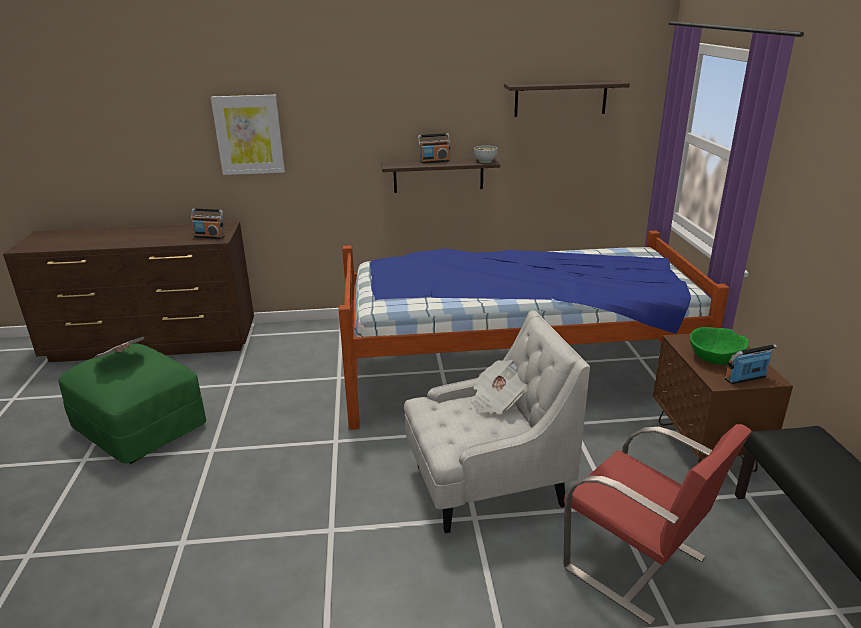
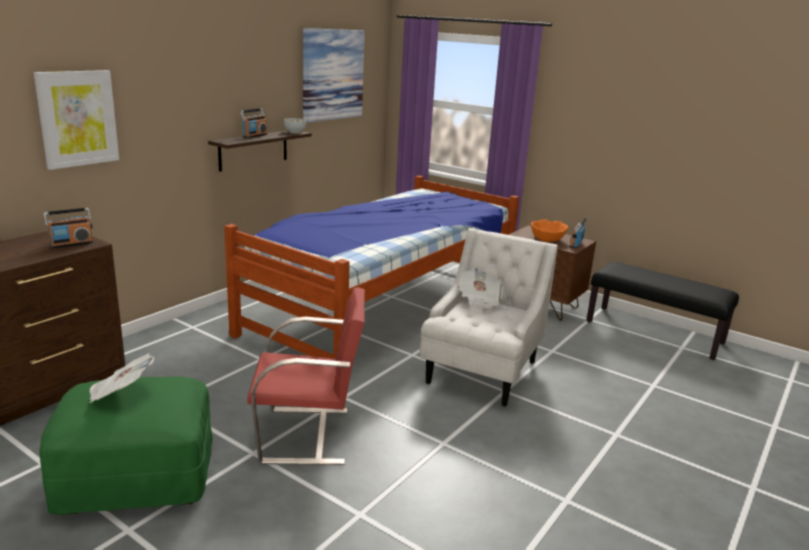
camera: 50 degrees left, 5 degrees down
(560, 98) = (333, 75): shelf -> picture
(636, 565) = (602, 370): red chair -> red chair (308, 435)
(715, 358) = (547, 239): green bowl -> orange bowl

